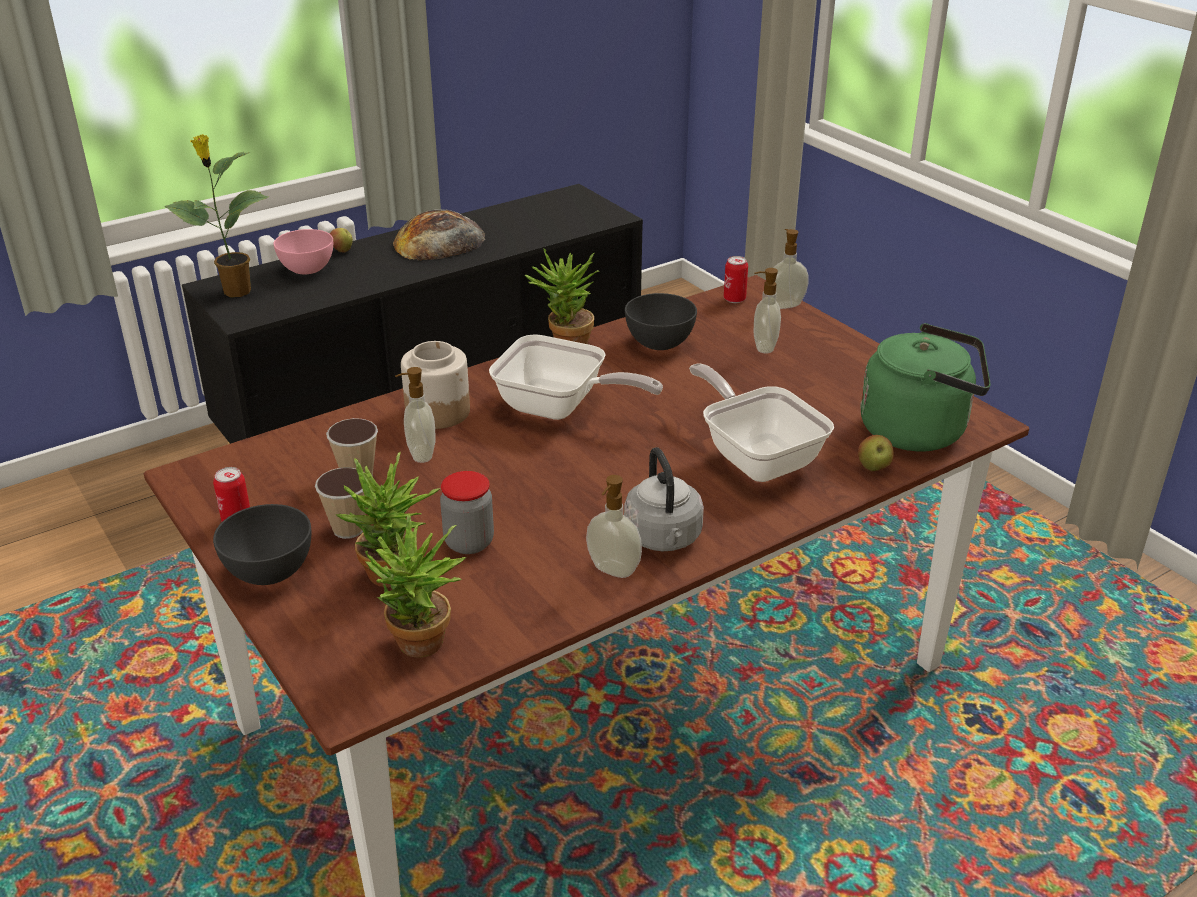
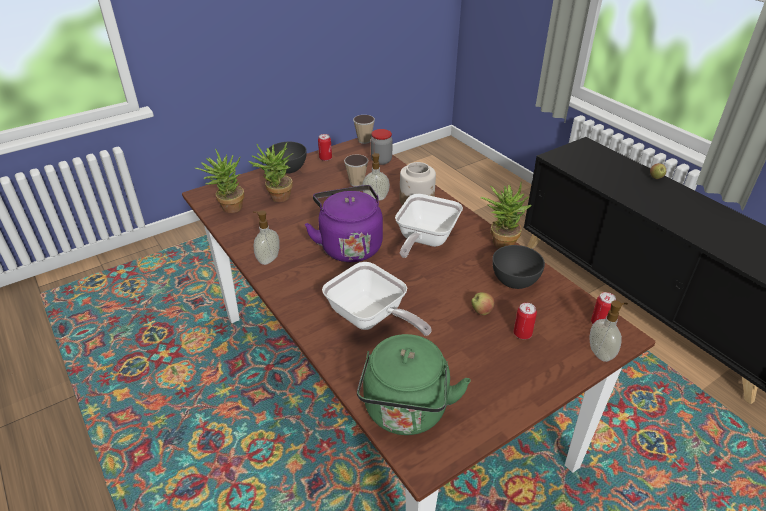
camera: 90 degrees right, 5 degrees up
(235, 292) = (584, 151): potted plant -> none
(307, 270) = (623, 169): pink bowl -> none
(348, 529) = (315, 184): cup -> cup (364, 140)
(439, 241) = (696, 212): bread -> none
(469, 542) = (299, 216): jar -> jar (381, 160)
(572, 480) = (349, 245): none -> purple kettle
(664, 539) = (291, 277): grey kettle -> none
(756, 456) = (371, 318): frying pan -> frying pan turned 75 degrees clockwise
(763, 347) = (522, 334): soap dispenser -> can
(873, 468) = (355, 377): apple -> apple (481, 311)

